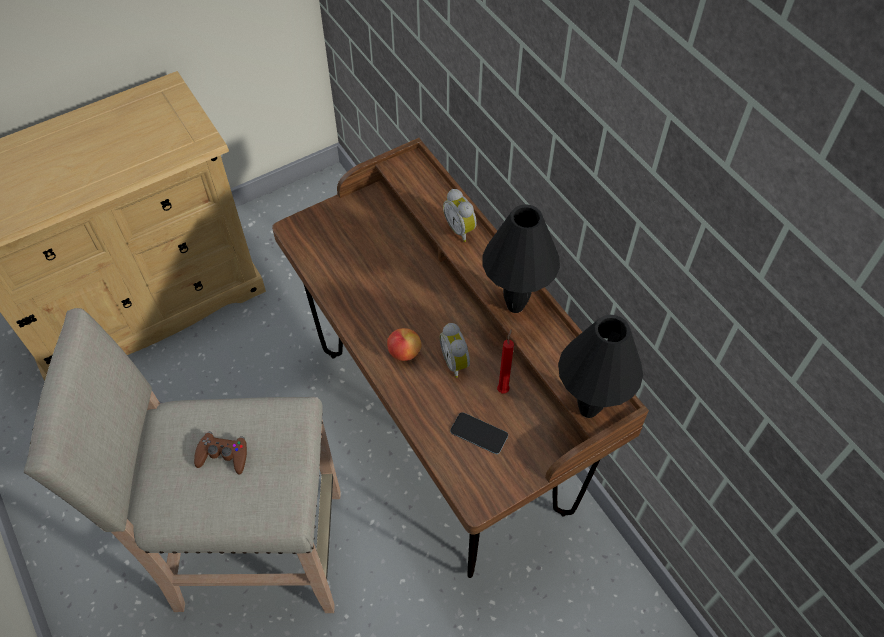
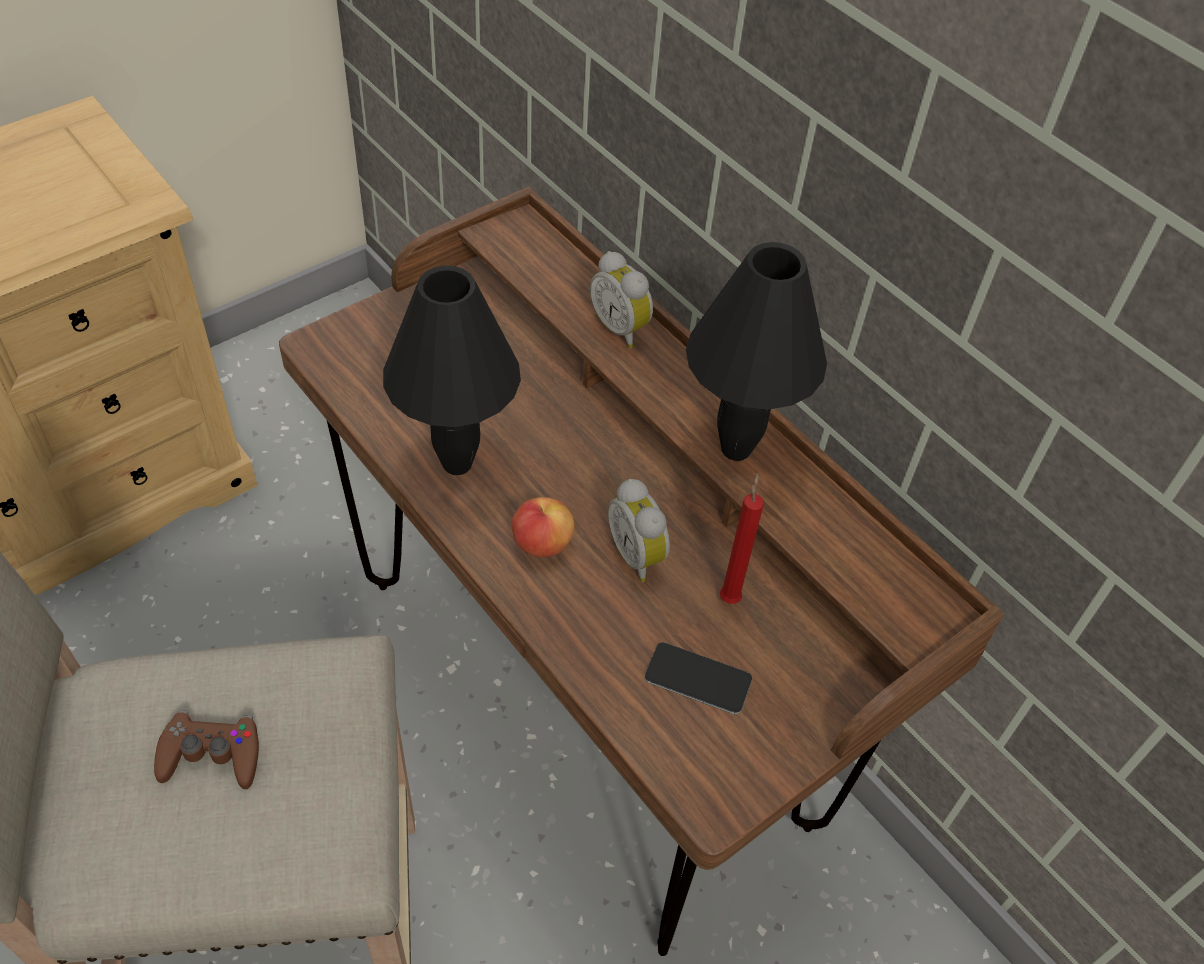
camera: 10 degrees left, 5 degrees down
(587, 410) = (895, 620): black table lamp -> black table lamp (455, 464)

